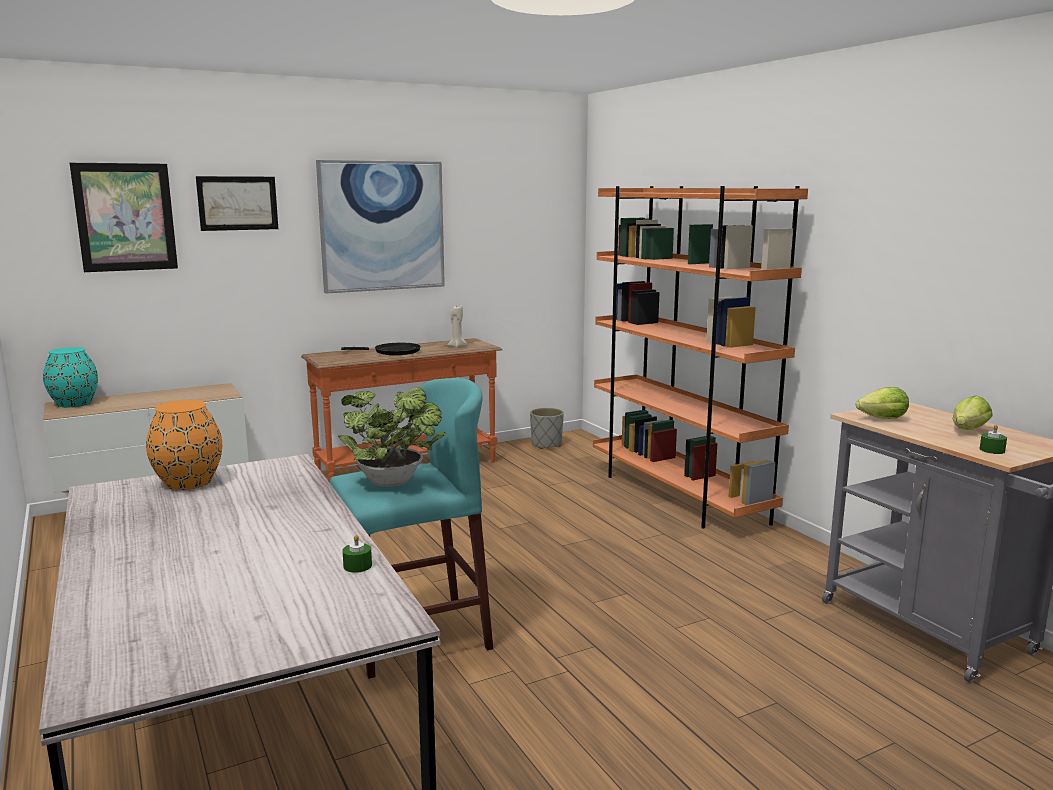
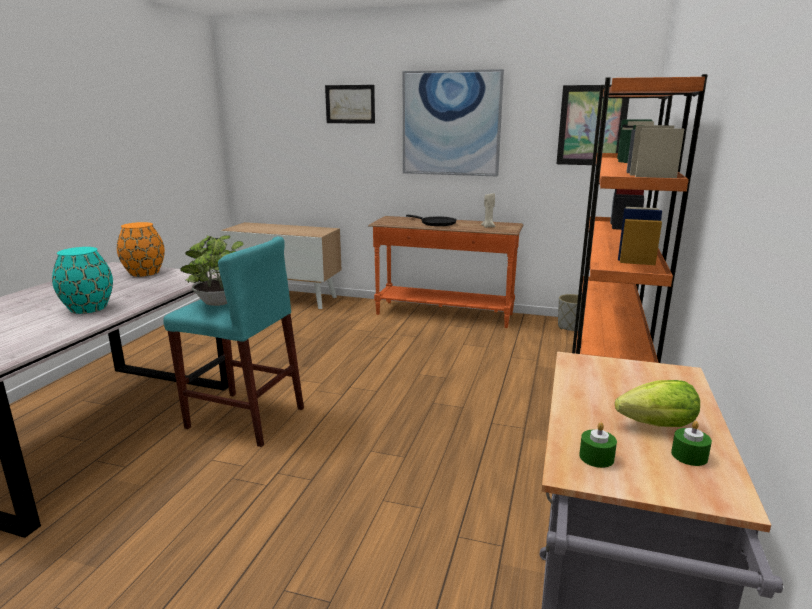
camera: 45 degrees right, 5 degrees up
(75, 403) = (251, 225): turquoise vase -> turquoise vase (89, 308)
(125, 217) = (286, 113): picture -> picture (592, 125)
(357, 566) = (52, 339): green candle -> green candle (689, 456)
(879, 419) = (590, 374): lettuce -> none

